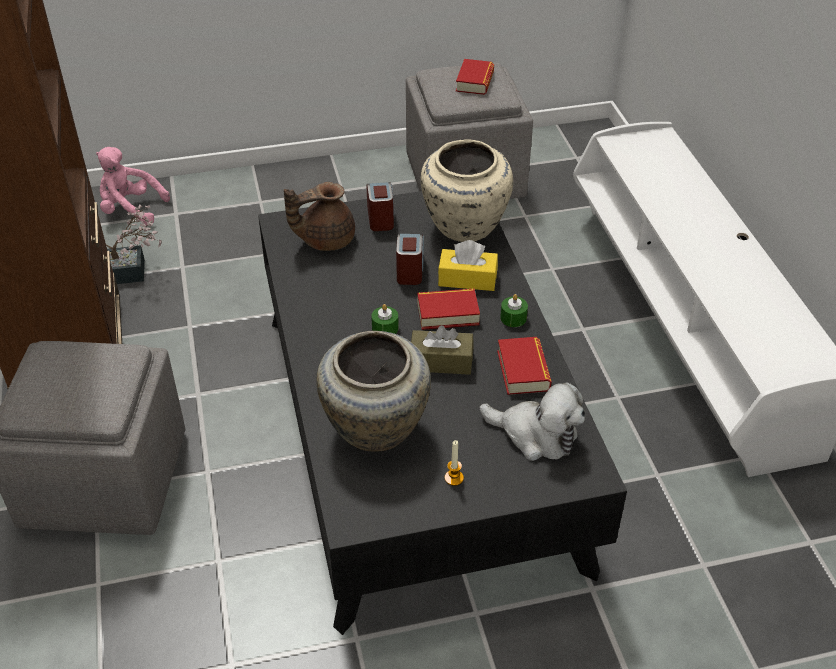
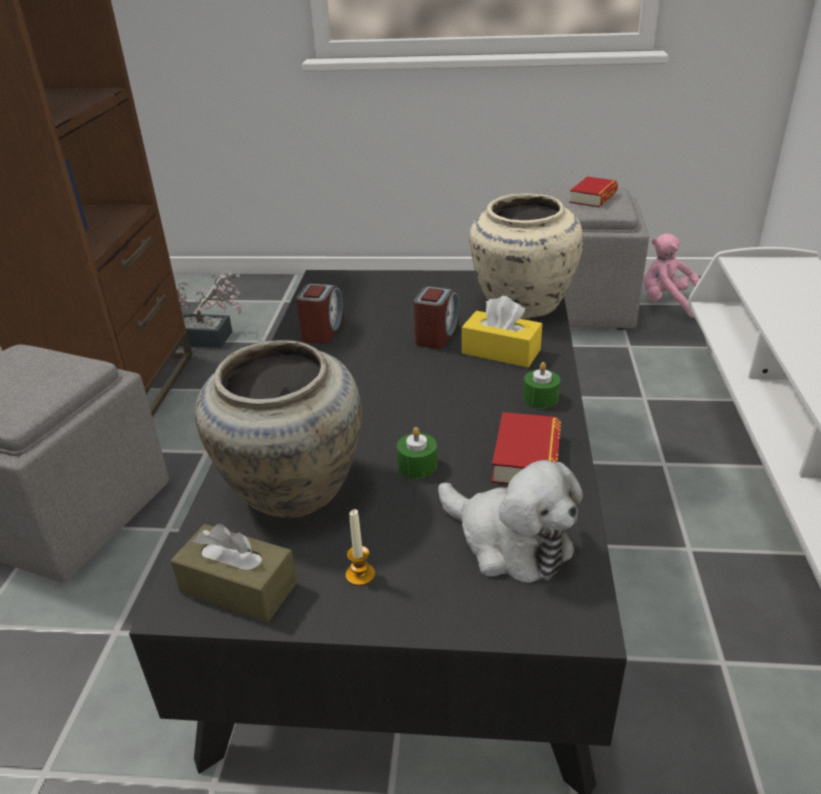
camera: 20 degrees right, 10 degrees down
(130, 210) = (246, 293): pink plush toy -> pink plush toy (668, 304)
(324, 239) = (359, 297): brown teapot -> none
(381, 218) = (431, 286): alarm clock -> alarm clock (322, 330)
(385, 328) = (374, 384): green candle -> green candle (417, 465)
(441, 361) = (422, 429): brown tissue box -> brown tissue box (238, 587)
(447, 313) = (458, 381): book -> none

